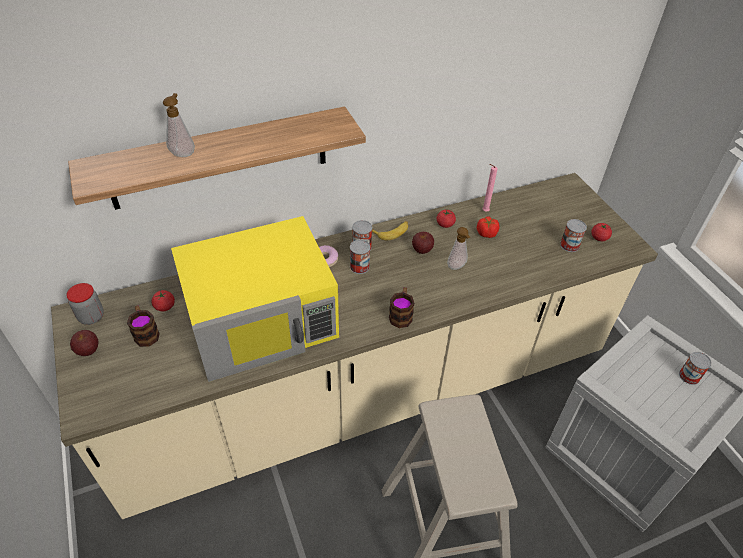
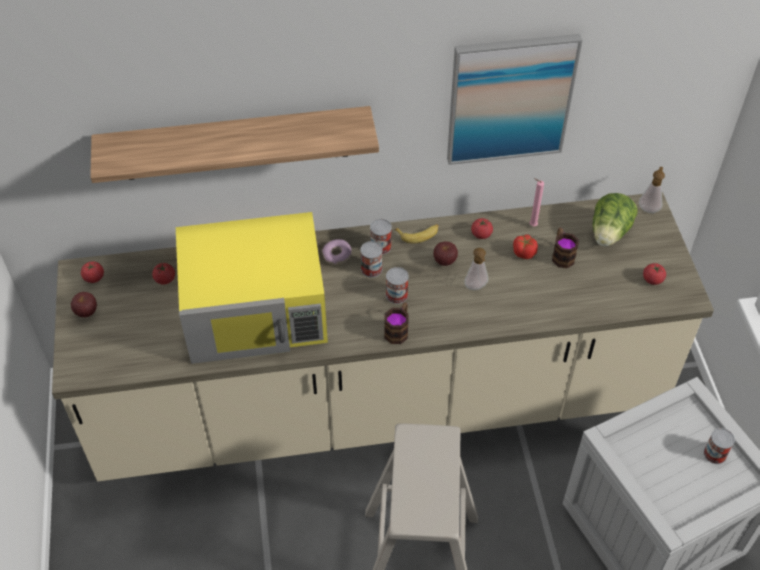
camera: 15 degrees right, 5 degrees up
(91, 317) = (94, 278): jar -> tomato
(145, 333) = (142, 303): mug -> mug (561, 255)
(183, 153) = (197, 141): soap dispenser -> soap dispenser (649, 208)
(464, 91) = (510, 99): none -> picture
(548, 208) = (609, 233): none -> lettuce
(569, 245) = (613, 283): can -> can (396, 295)

